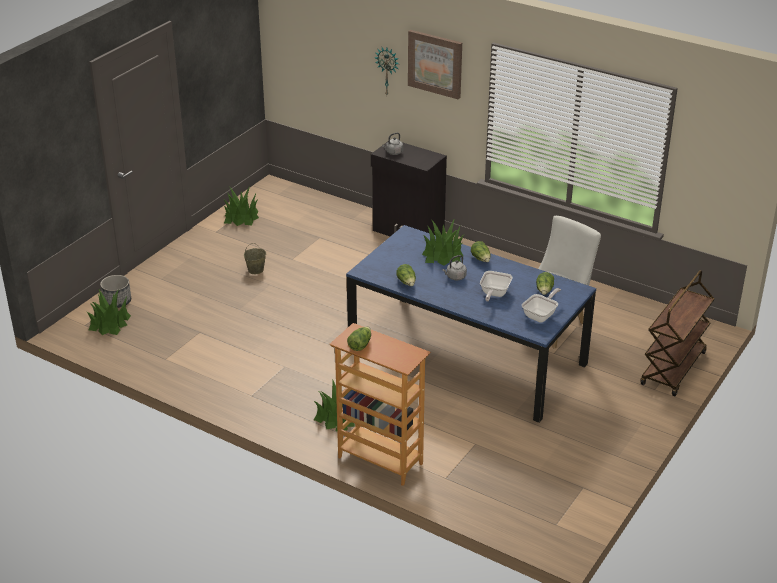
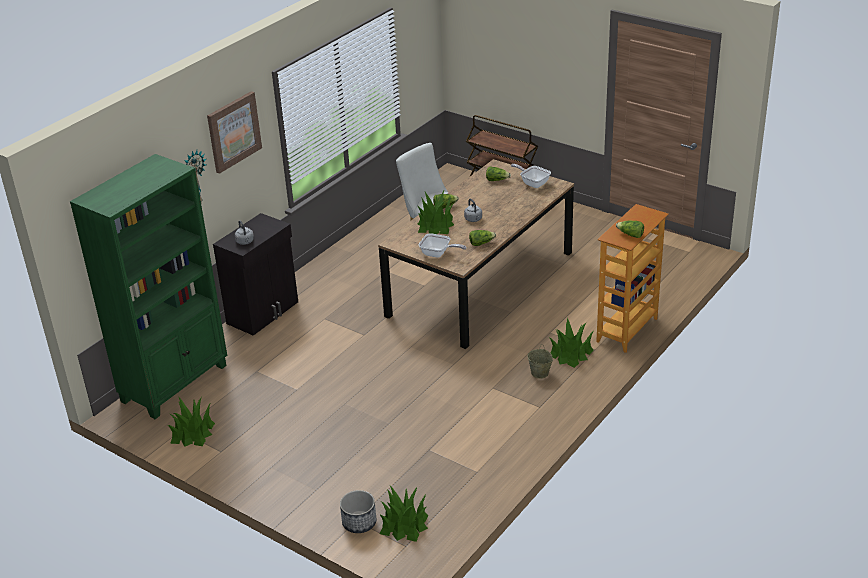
camera: 85 degrees left, 0 degrees up
(255, 270) = (313, 415): beige bucket -> beige bucket (540, 373)
(306, 202) = (175, 383): none -> green bookcase
(466, 356) = (481, 284): blue dining table -> brown dining table
(494, 294) = (501, 202): frying pan -> frying pan (438, 254)

